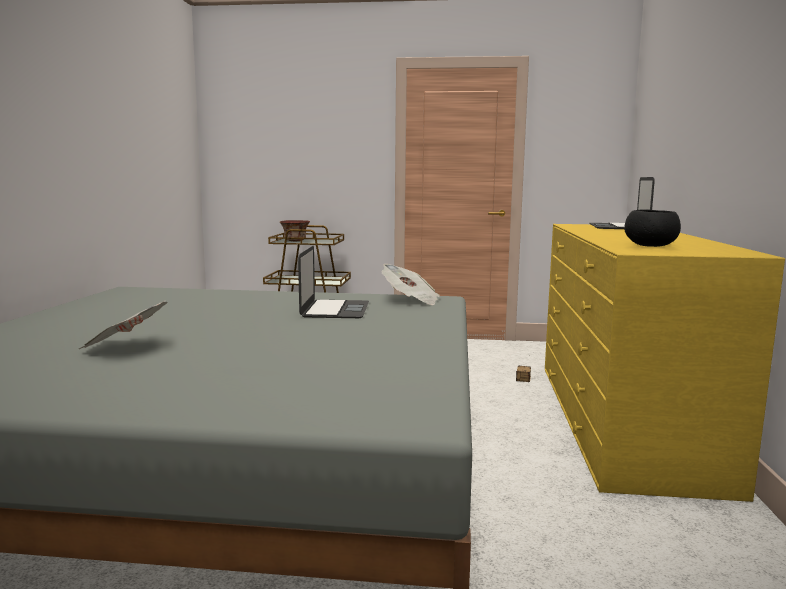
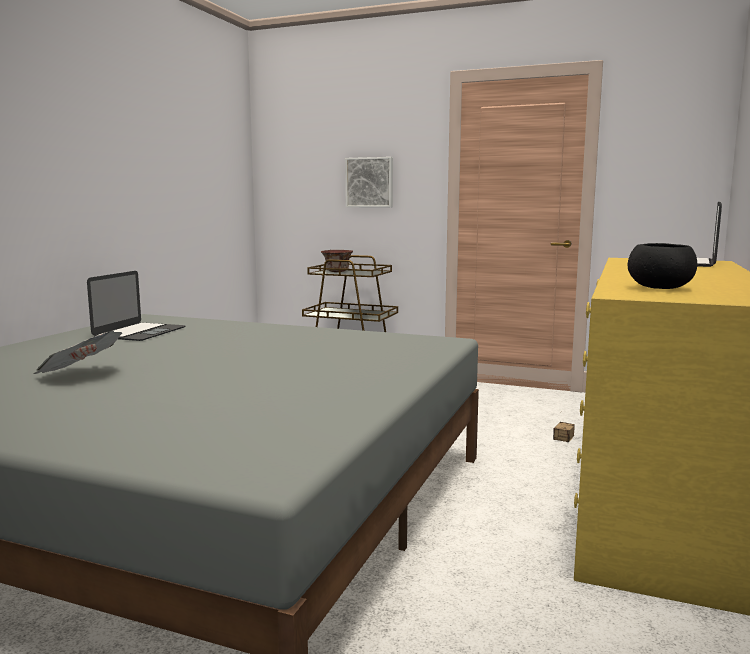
camera: 15 degrees right, 0 degrees up
(320, 157) = (370, 182): none -> picture
(335, 309) = (319, 347): laptop -> laptop (140, 332)
(411, 300) = (411, 341): newspaper -> none

